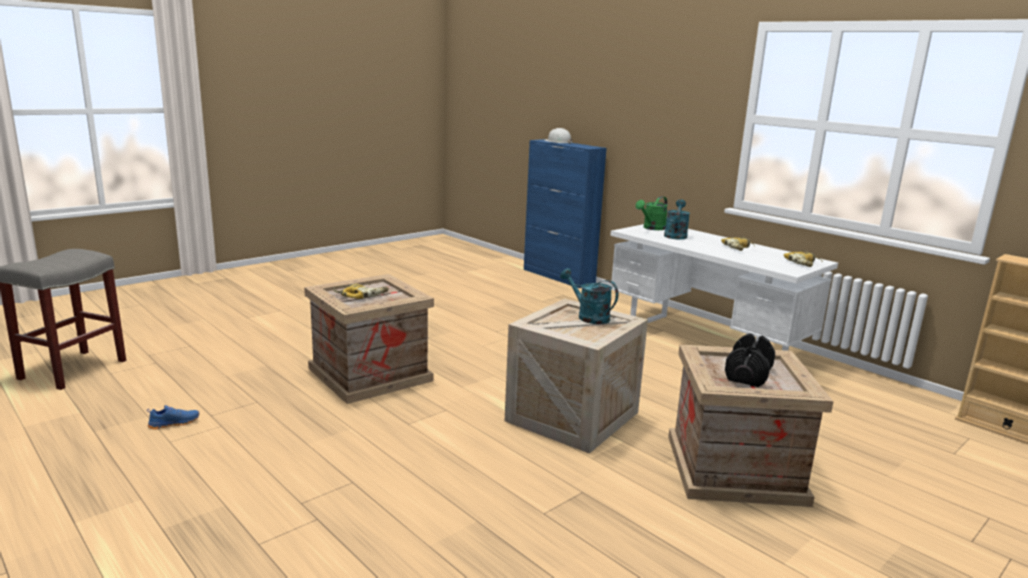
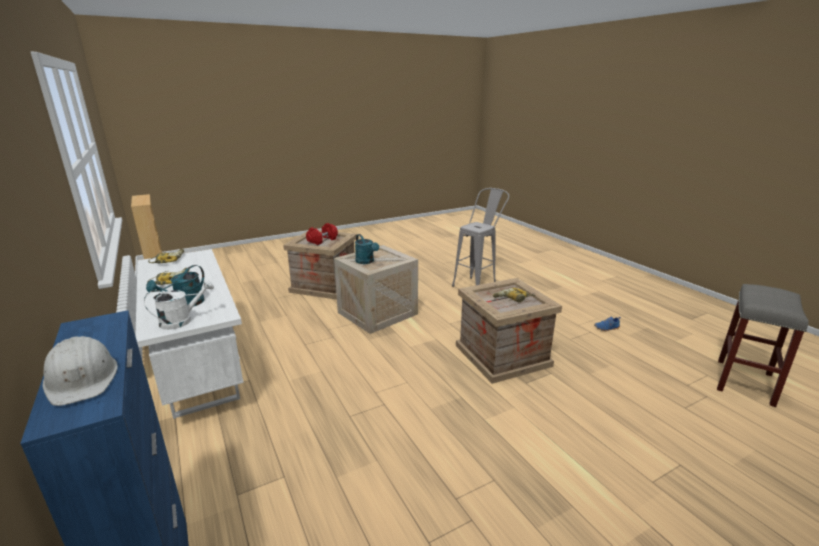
camera: 165 degrees left, 5 degrees up
(389, 509) = (478, 284): none -> grey stool
(652, 228) = (182, 321): green watering can -> white watering can
(748, 374) = (322, 240): black dumbbell -> red dumbbell

